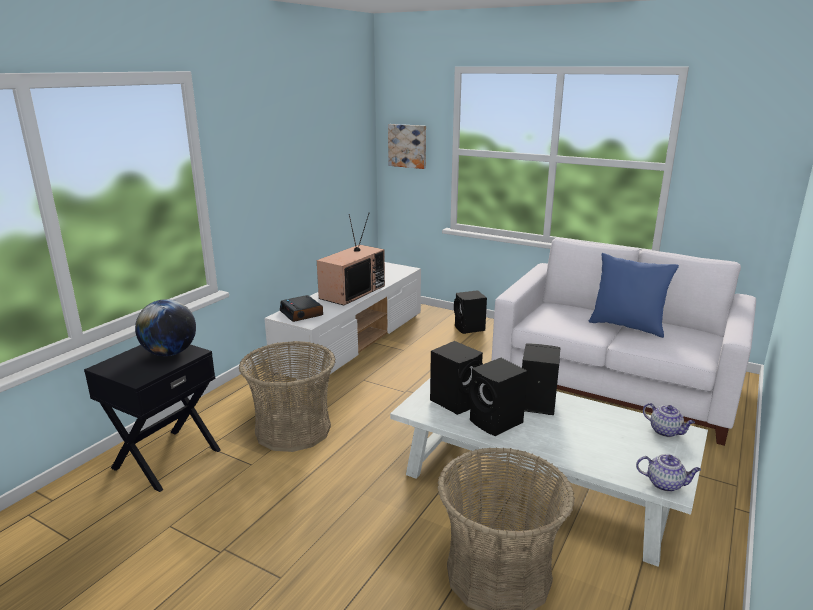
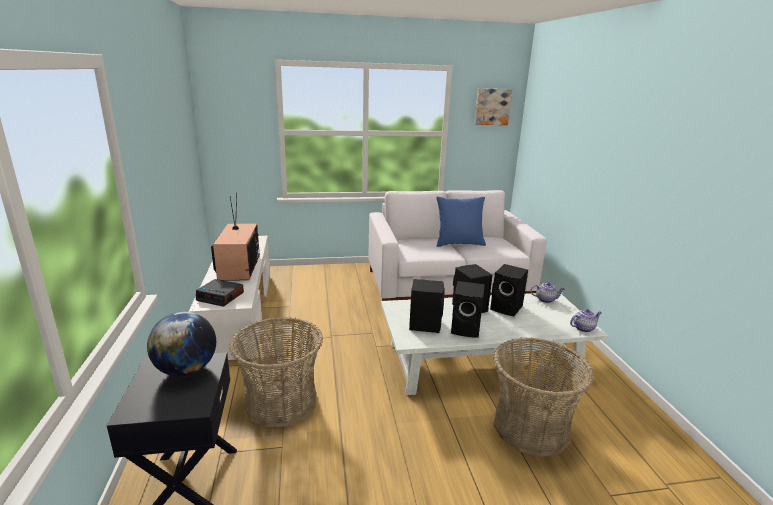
camera: 40 degrees left, 0 degrees up
(408, 146) = (233, 130): picture -> picture (492, 106)
(469, 328) = (319, 275): black speaker -> black speaker (507, 308)

